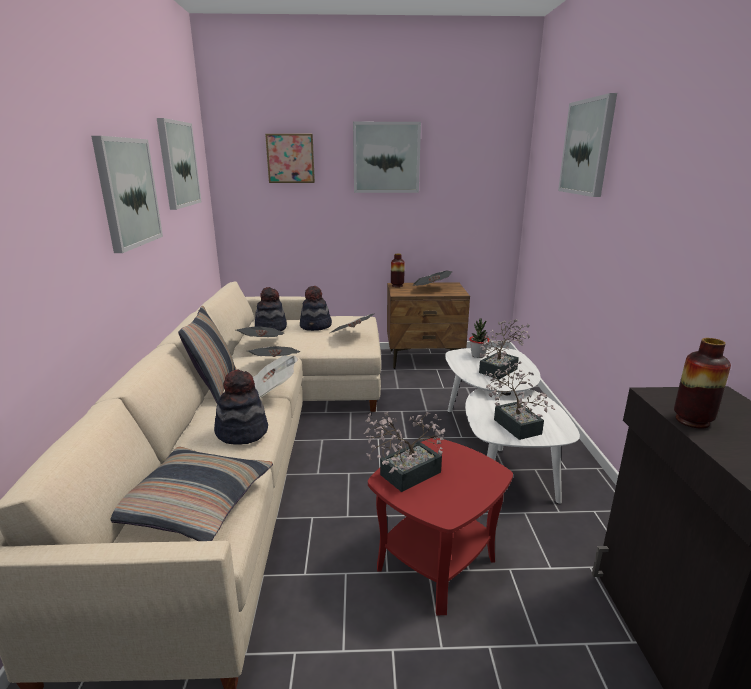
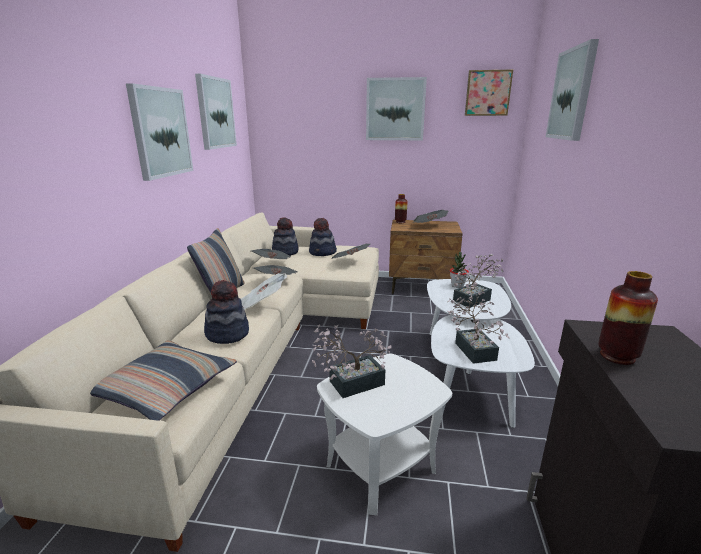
camera: 10 degrees right, 0 degrees up
(290, 158) = (314, 110): picture -> picture (487, 93)
(436, 563) = (380, 467): red side table -> white side table

